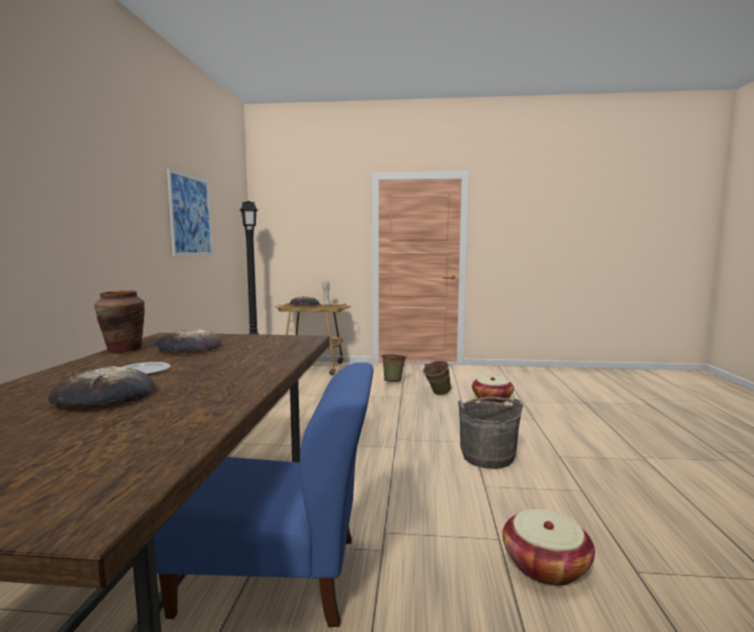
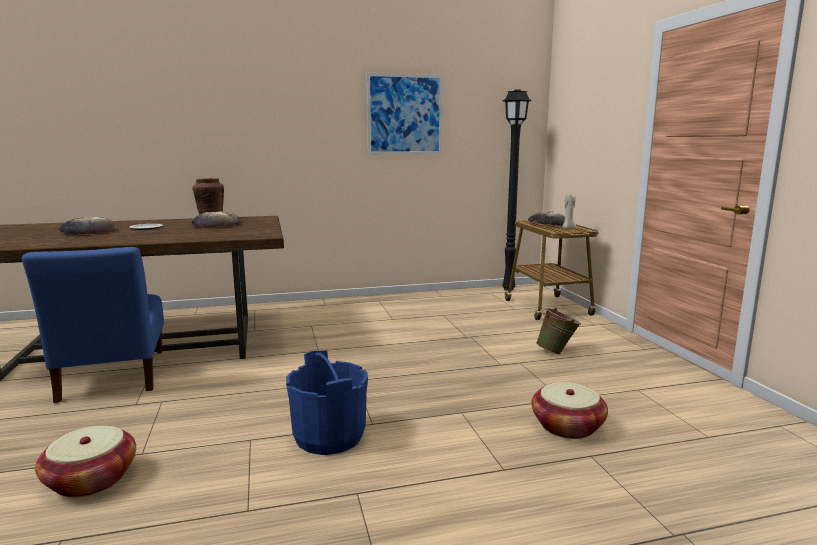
camera: 70 degrees right, 5 degrees up
(437, 394) = (538, 384): green bucket -> none
(487, 457) = (329, 436): grey bucket -> blue bucket

